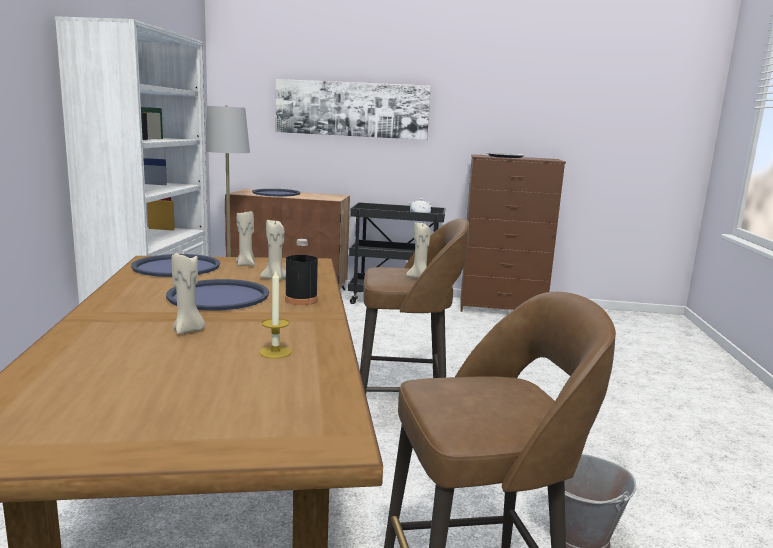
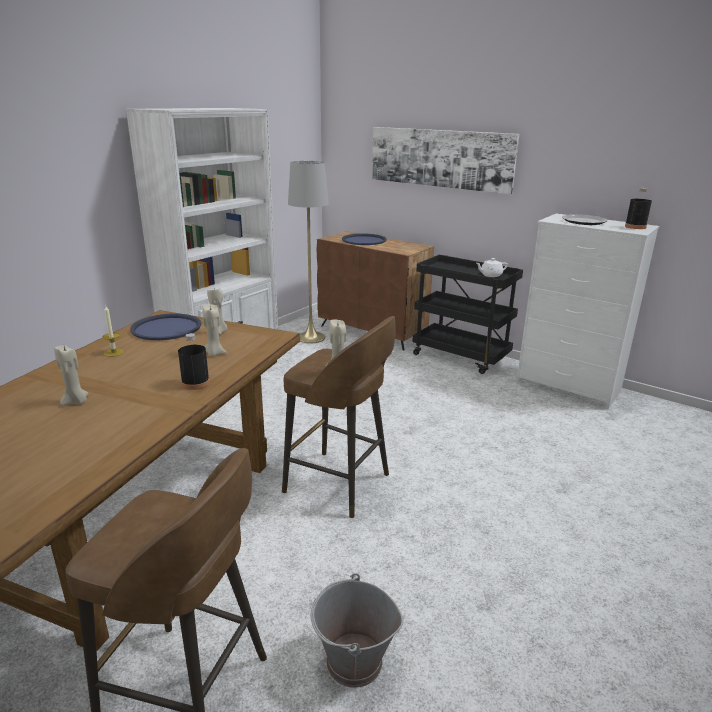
camera: 30 degrees right, 10 degrees up
(218, 296) = (146, 367): blue tray -> none
(275, 352) = (94, 438): candle -> candle (114, 352)
(502, 308) = (568, 387): brown dresser -> white dresser
(546, 159) = (635, 227): none -> black bottle

